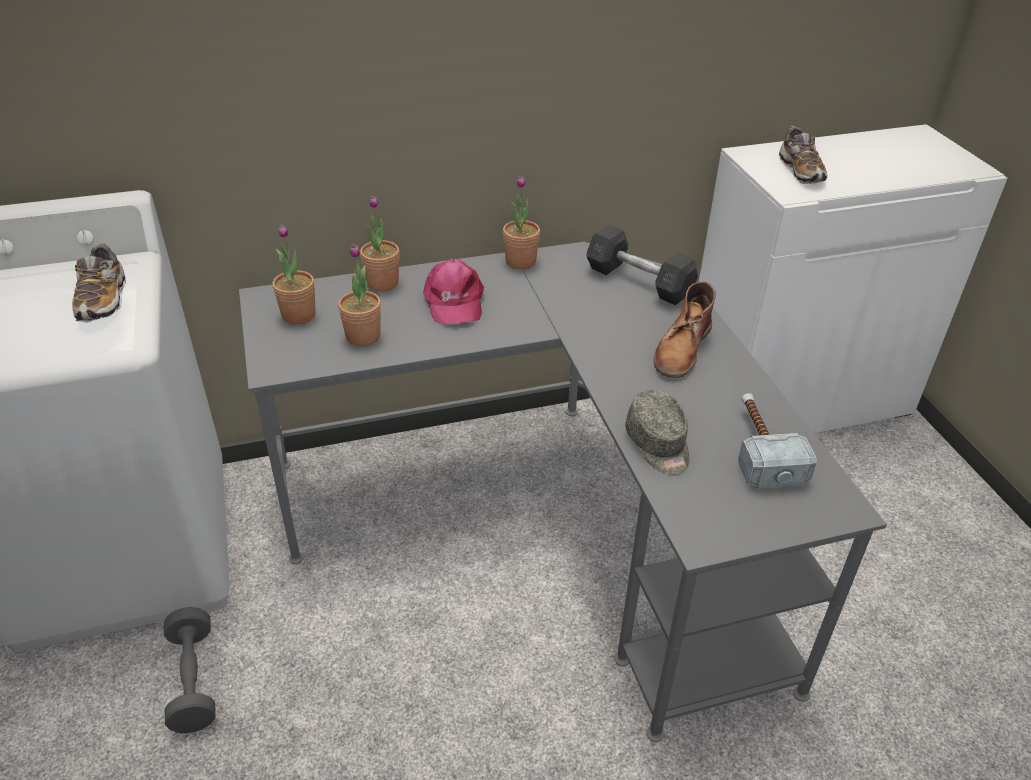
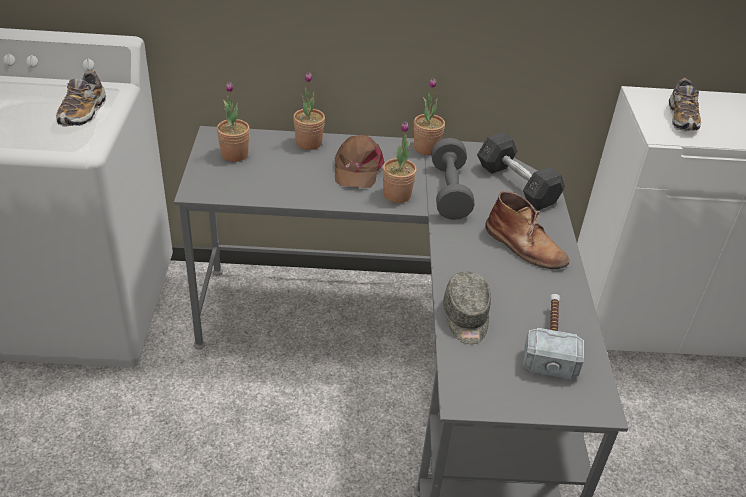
camera: 15 degrees right, 0 degrees up
(193, 680) = (93, 414): grey dumbbell -> grey dumbbell (449, 192)
(363, 336) = (275, 181): potted plant -> potted plant (397, 195)
(453, 301) = (357, 169): pink cap -> brown cap
(682, 349) = (525, 247): brown boot -> brown boot turned 90 degrees counterclockwise

